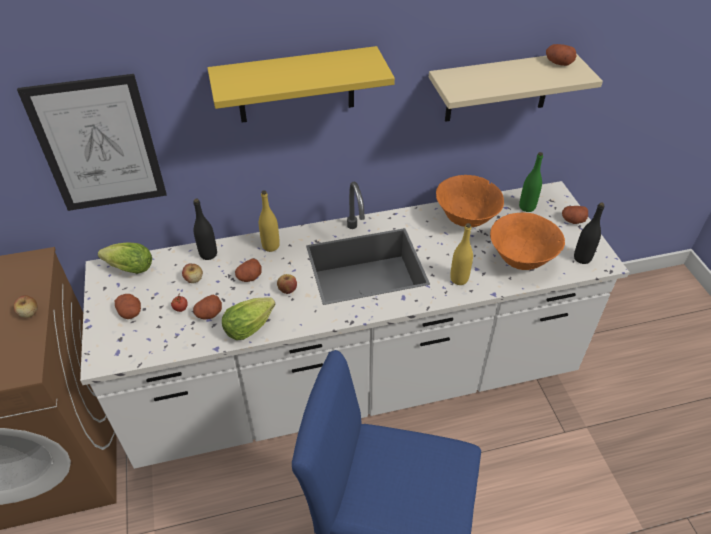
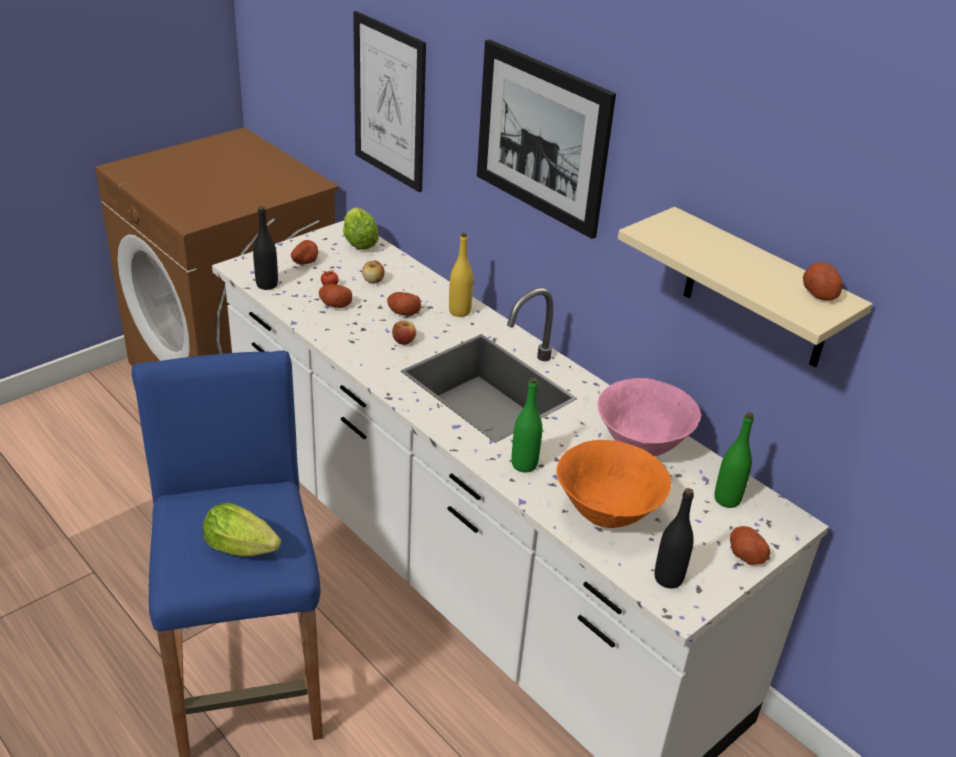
camera: 60 degrees right, 10 degrees down
(29, 313) = (253, 203): apple -> none
(208, 254) = (414, 278): black bottle -> black bottle (267, 285)
(251, 326) = (336, 334): lettuce -> lettuce (245, 549)
(296, 85) = (542, 137): yellow shelf -> picture
(459, 279) = (524, 464): yellow bottle -> green bottle
(465, 220) = (641, 446): orange bowl -> pink bowl

